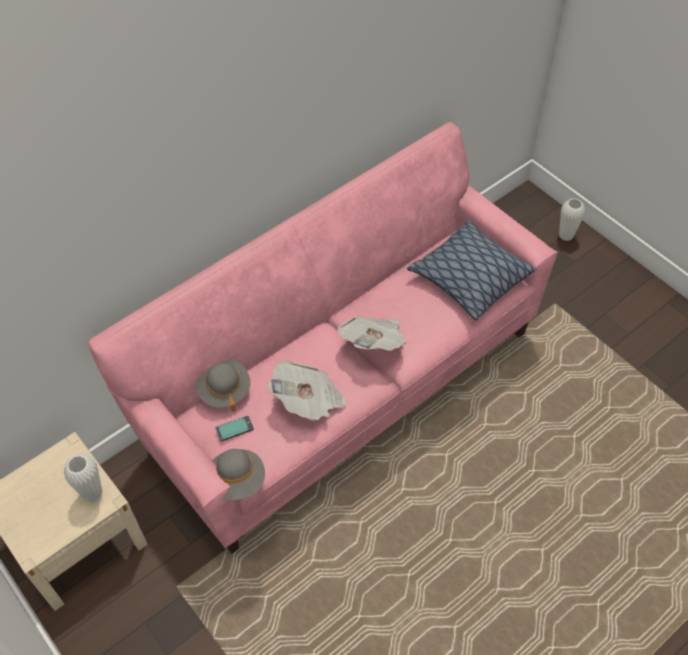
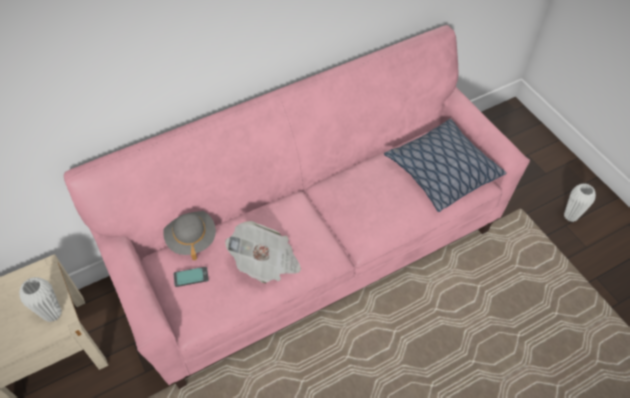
camera: 10 degrees right, 0 degrees up
(237, 481) = (180, 327): grey hat -> none
(374, 343) = (339, 218): newspaper -> none
(566, 235) = (541, 150): white vase -> white vase (570, 216)

